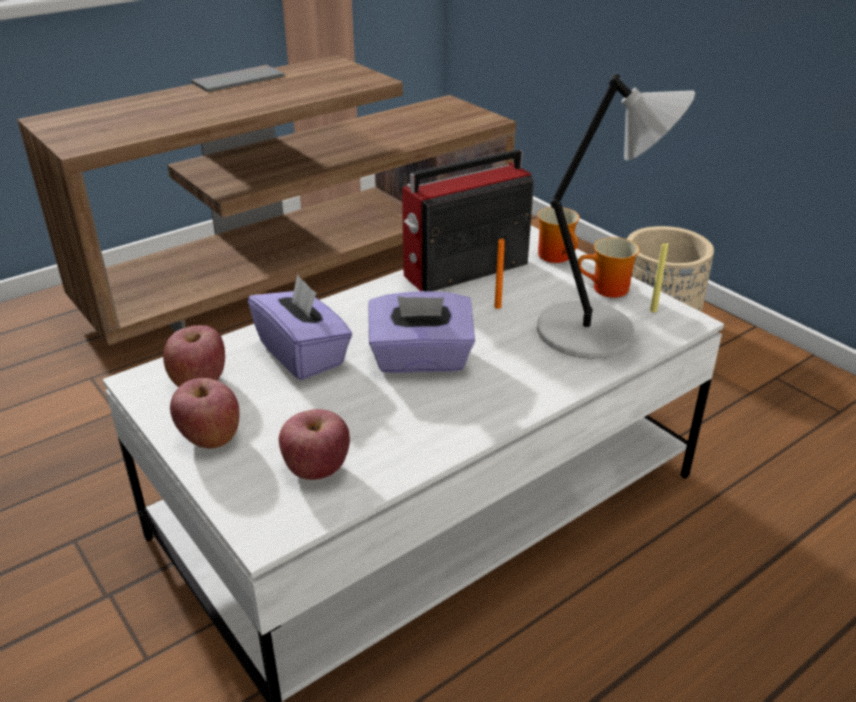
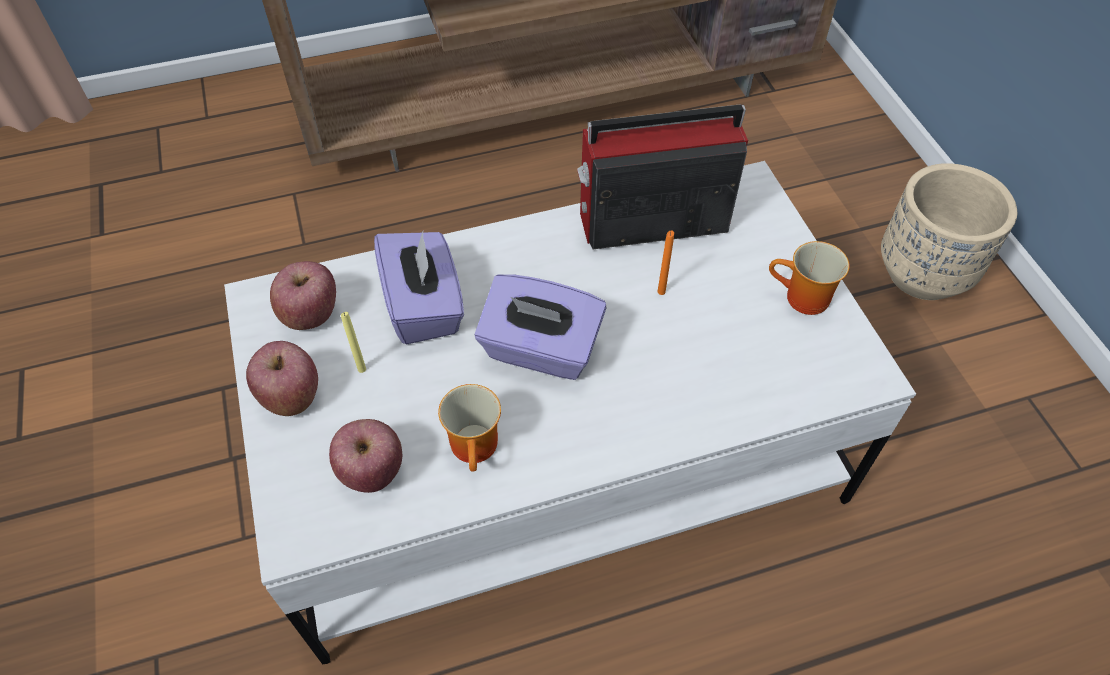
camera: 20 degrees right, 20 degrees up
(558, 256) = (772, 228): mug -> mug (478, 448)
(591, 332) = (748, 363): grey table lamp -> none
(653, 310) = (840, 348): yellow candle -> yellow candle (362, 369)

